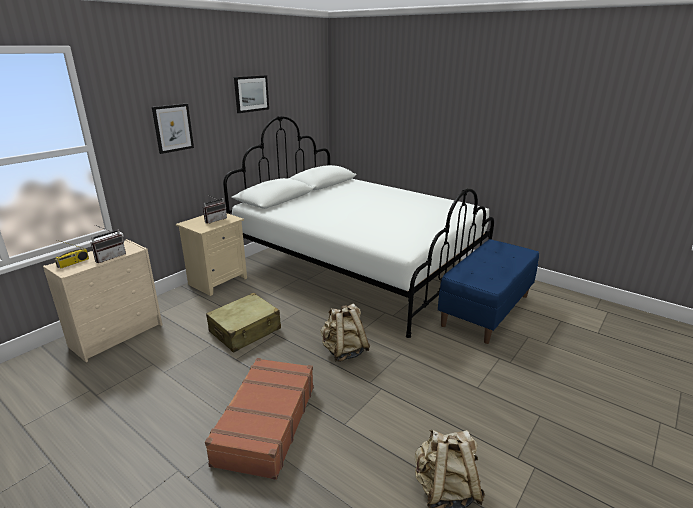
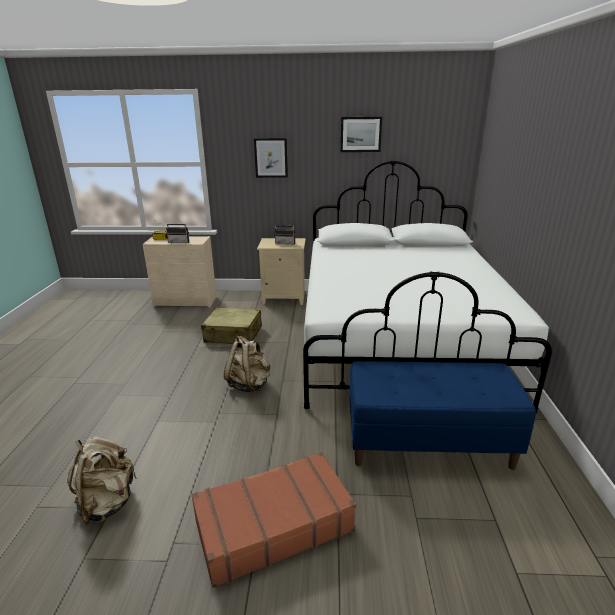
camera: 55 degrees right, 0 degrees up
(265, 424) = (136, 387): brown suitcase -> brown suitcase (273, 525)

